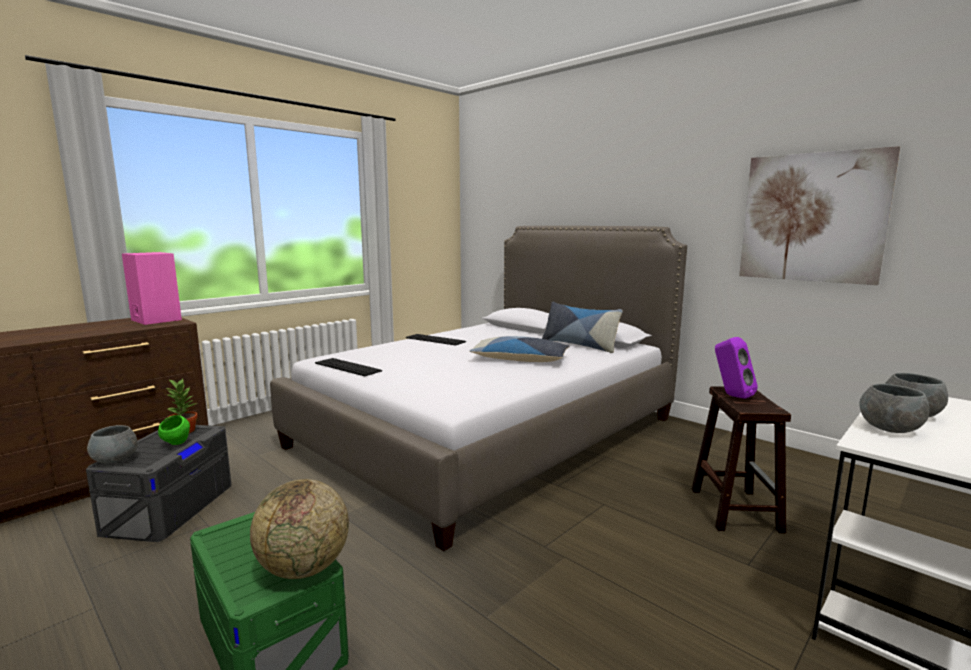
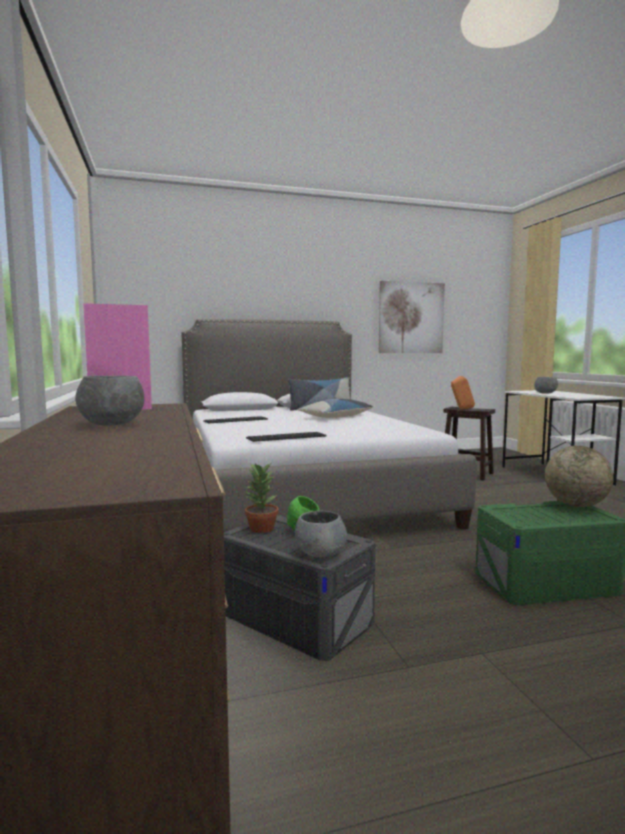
camera: 60 degrees left, 5 degrees down
(731, 395) = (461, 409): purple speaker -> orange speaker
(889, 429) = (561, 395): grey bowl -> grey bowl (111, 424)

